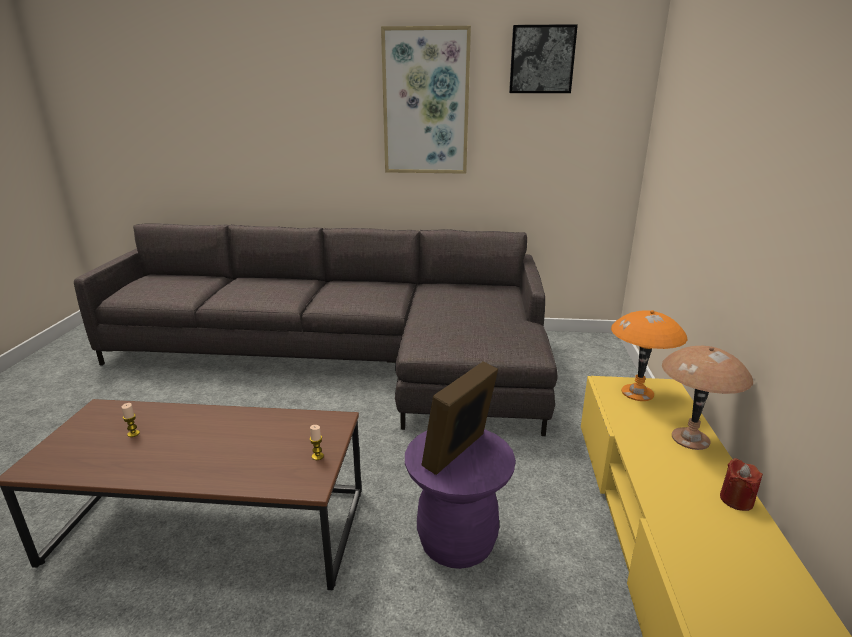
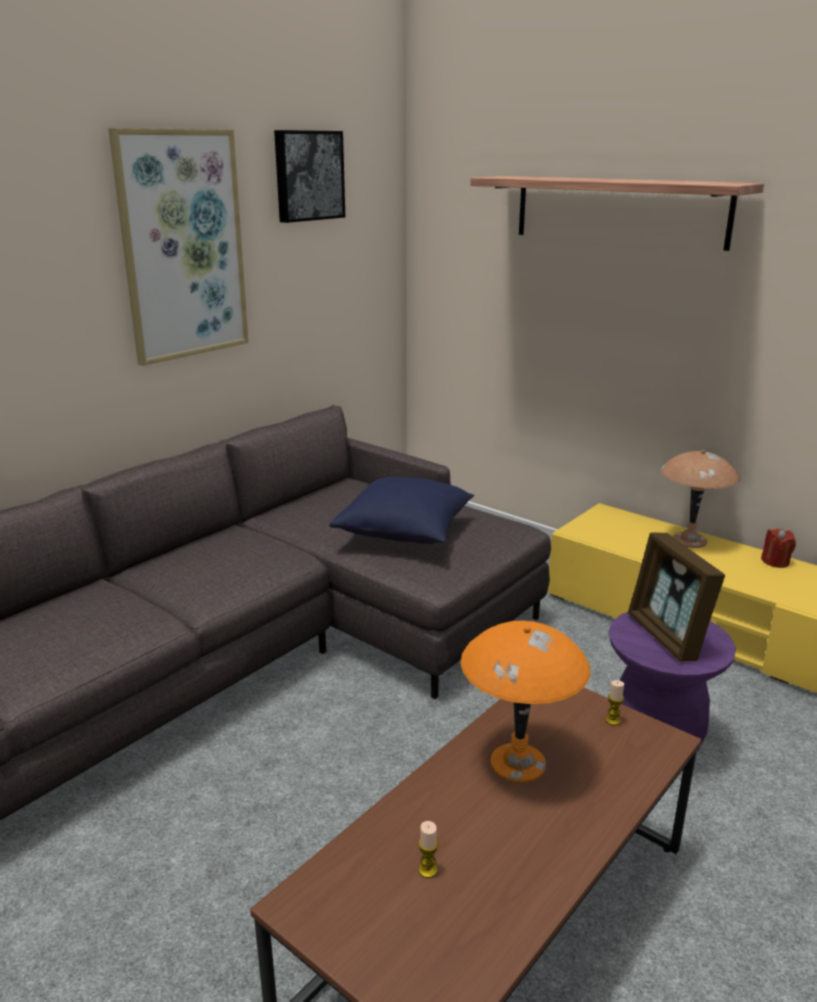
camera: 55 degrees left, 0 degrees up
(460, 319) = (405, 532): none -> blue pillow
(637, 393) = (604, 527): orange table lamp -> orange table lamp (519, 763)
(741, 84) = (618, 211): none -> shelf

